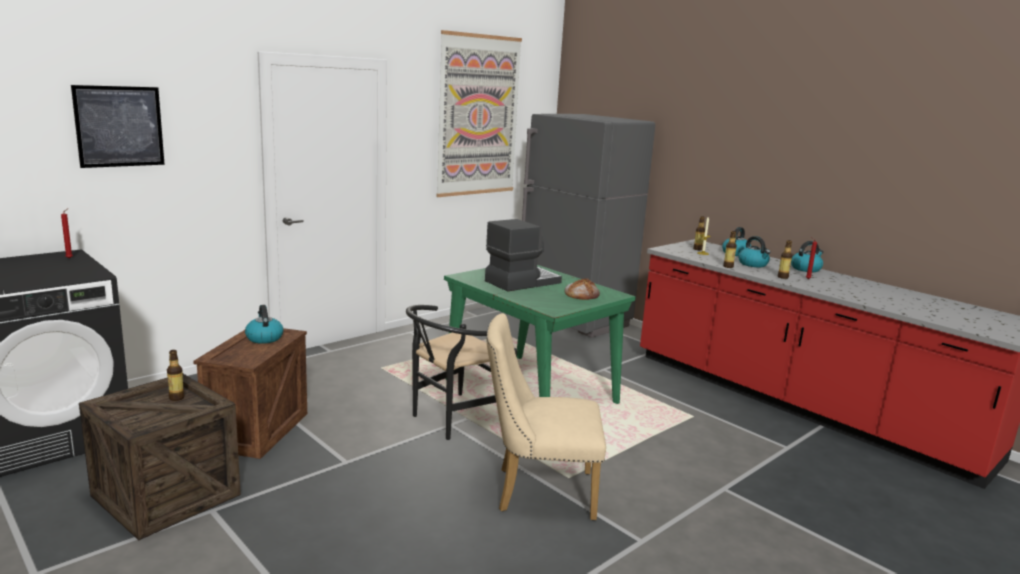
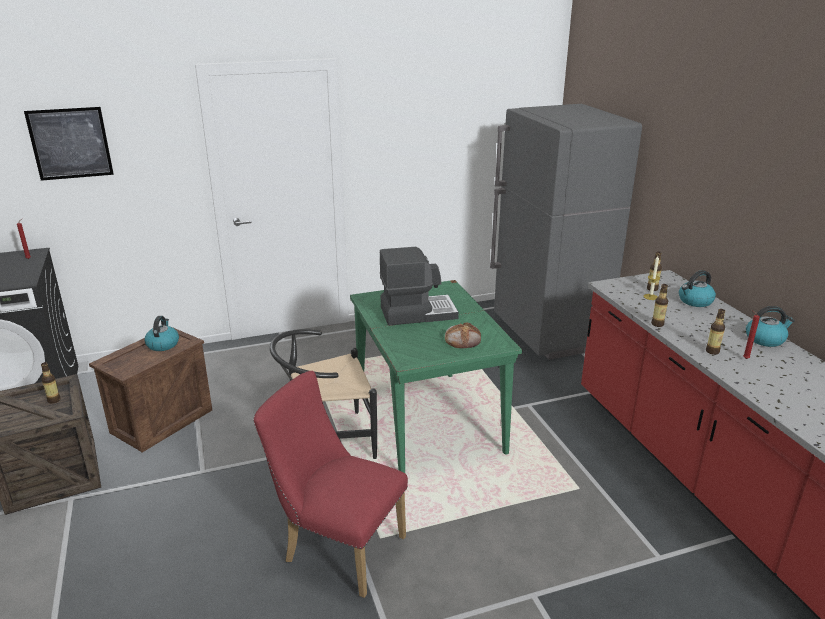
camera: 25 degrees right, 10 degrees up
(478, 116) = (454, 108): picture -> none
(537, 491) = (337, 547): beige chair -> red chair
(753, 264) = (697, 323): kettle -> none

